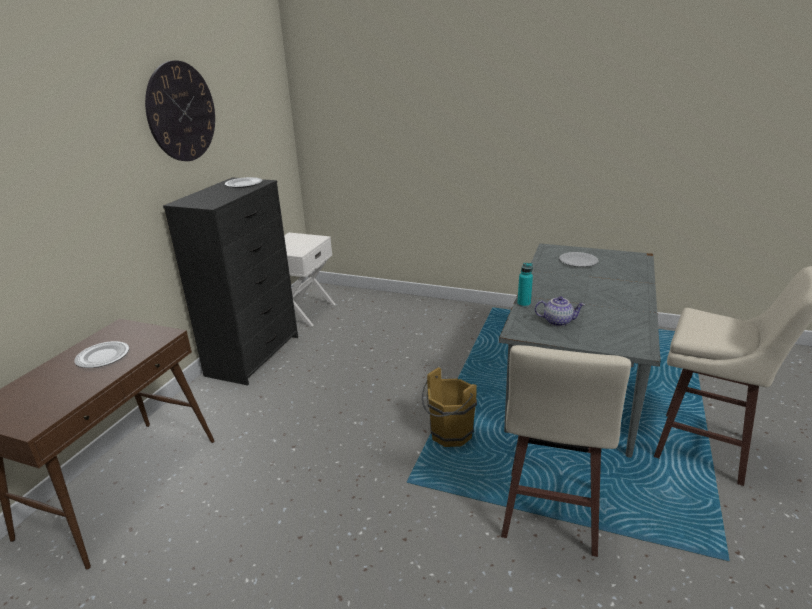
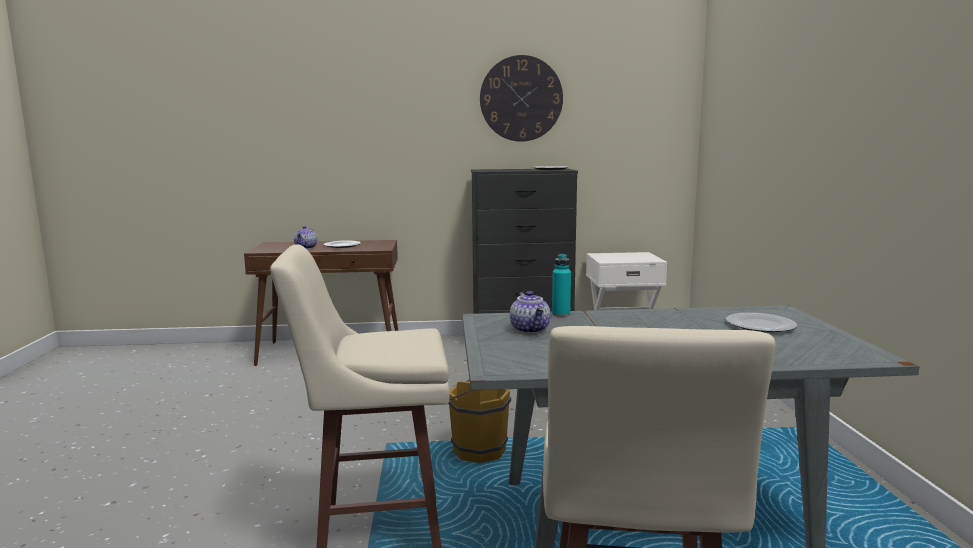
camera: 65 degrees right, 15 degrees down
(75, 384) = (306, 248): none -> teapot

